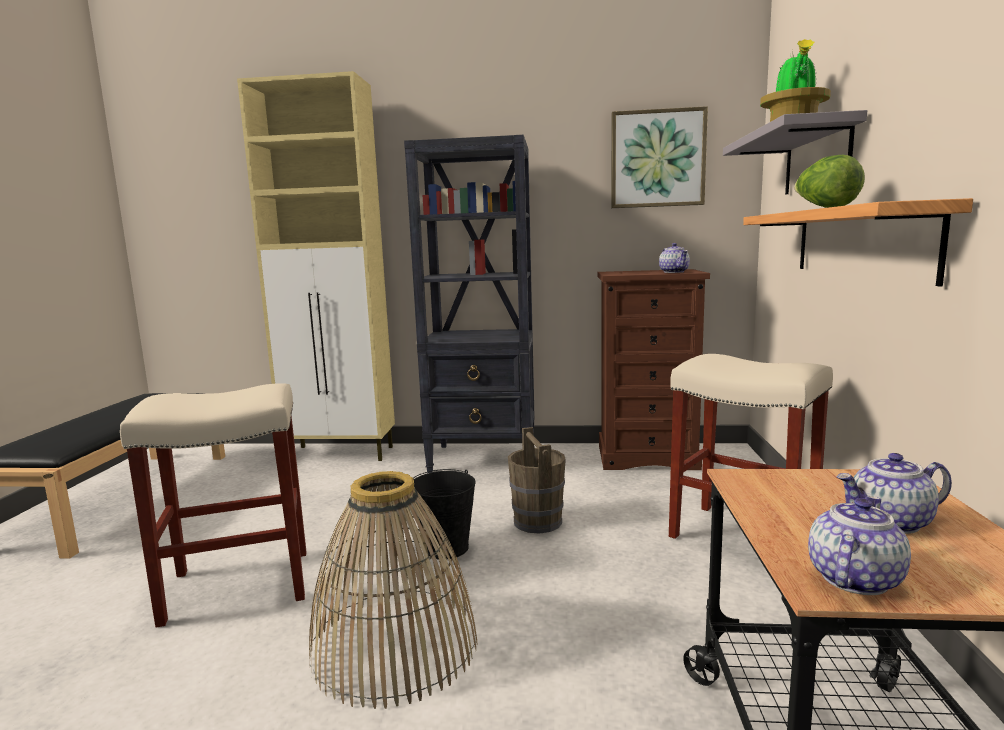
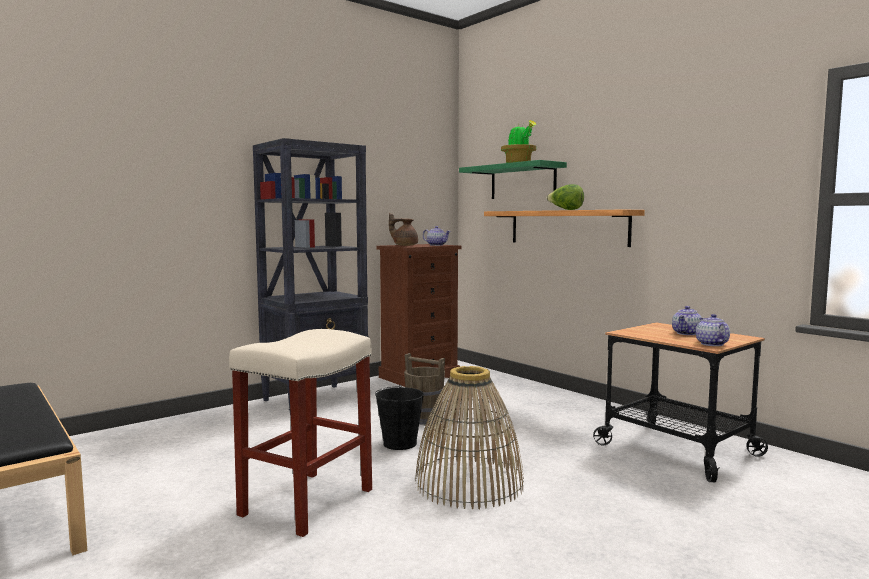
camera: 45 degrees left, 5 degrees down
(341, 453) = (180, 424): beige cabinet -> none
(627, 272) = (404, 245): none -> brown teapot
(657, 159) = (406, 168): picture -> none
(744, 537) = (531, 397): beige stool -> none
(816, 159) = (522, 182): grey shelf -> green shelf

